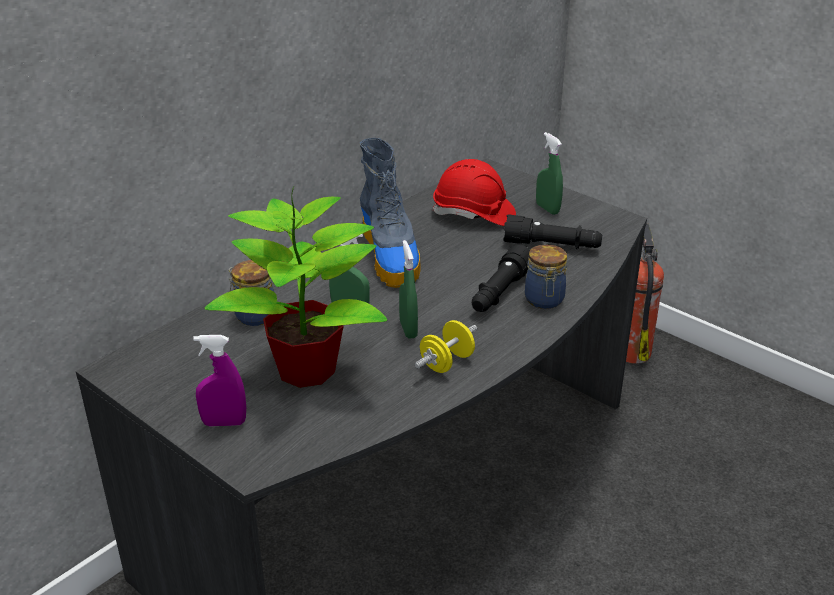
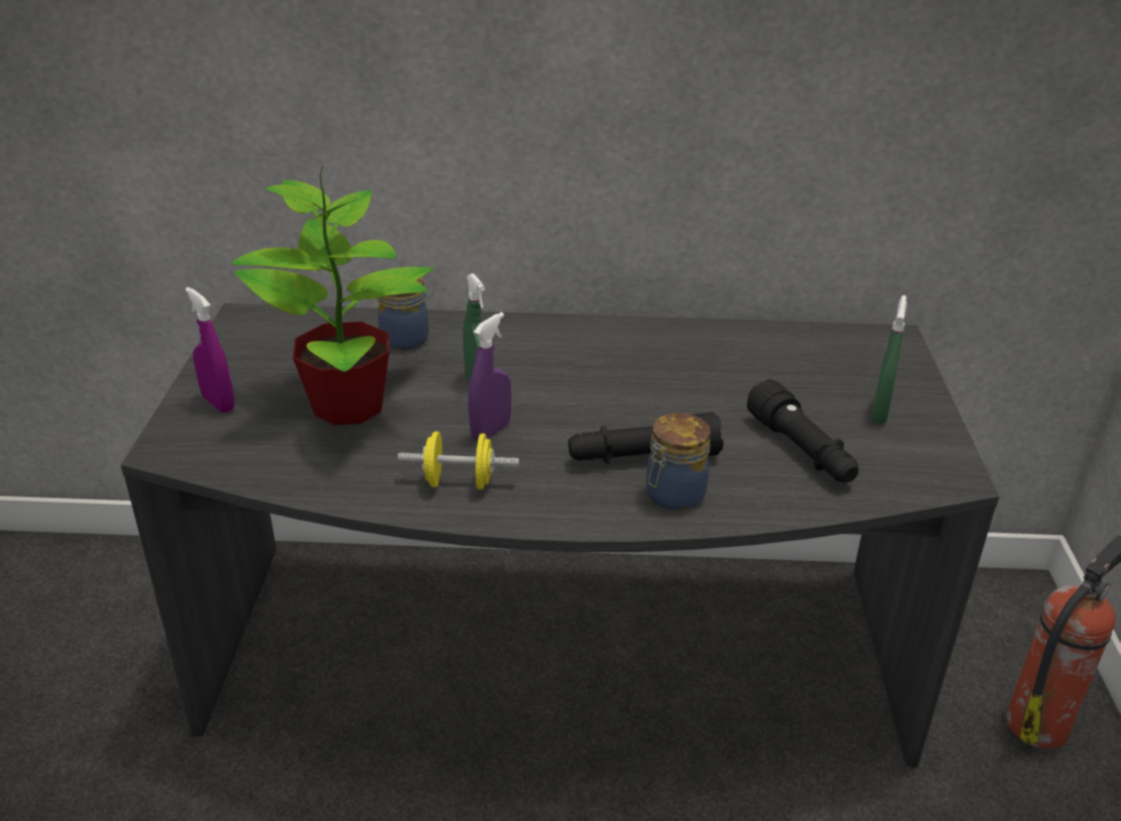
camera: 50 degrees right, 0 degrees up
(390, 256) = (612, 360): boot -> none
(408, 329) = (491, 431): green spray bottle -> purple spray bottle
(474, 214) = (780, 371): red hard hat -> none

